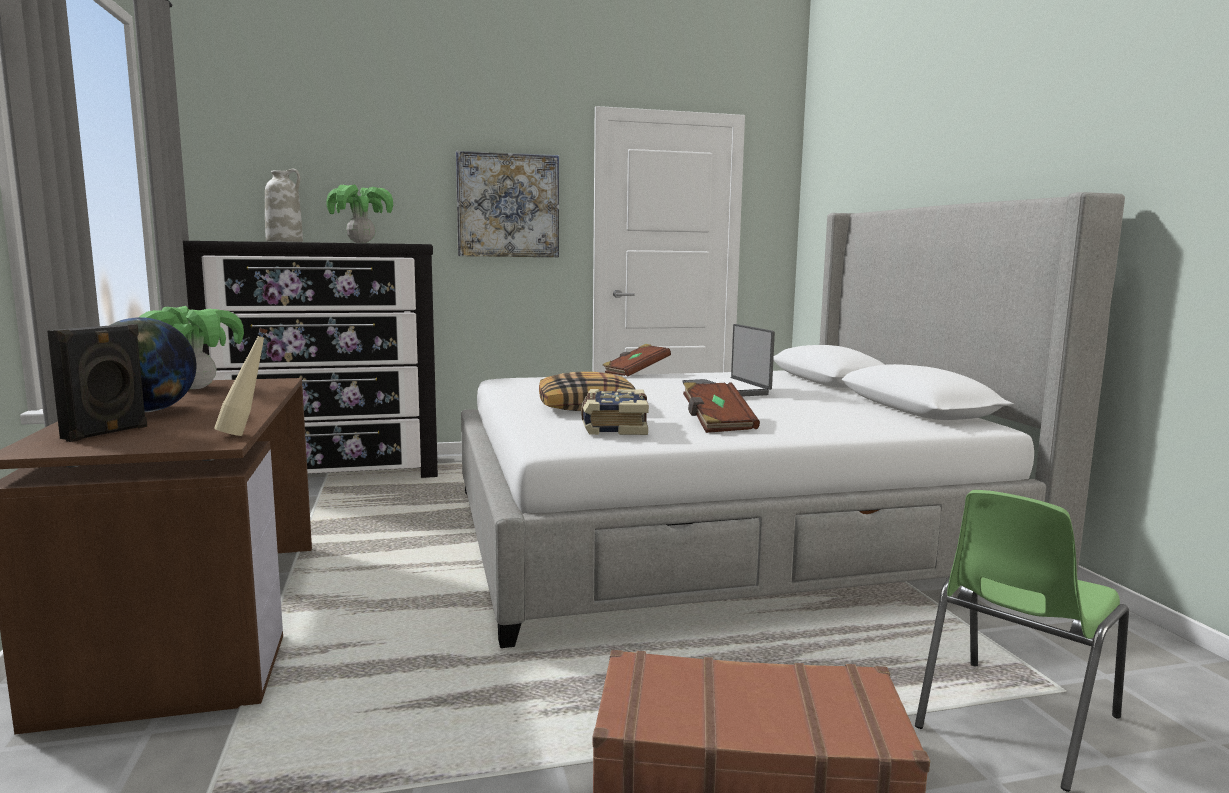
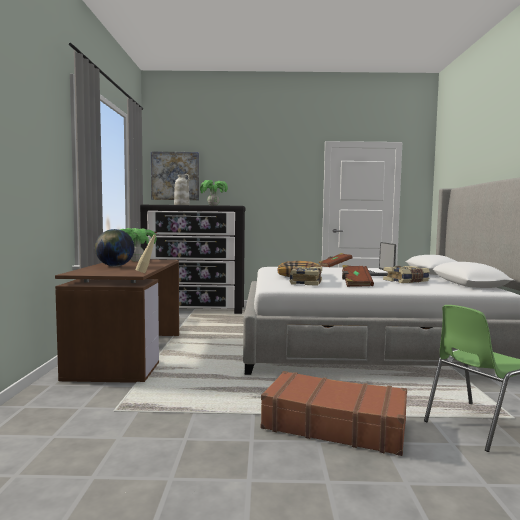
camera: 15 degrees right, 5 degrees down
(106, 433) = (98, 270): black speaker -> none
(508, 205) = (282, 188): picture -> picture (175, 176)
(805, 409) = (406, 281): none -> book

